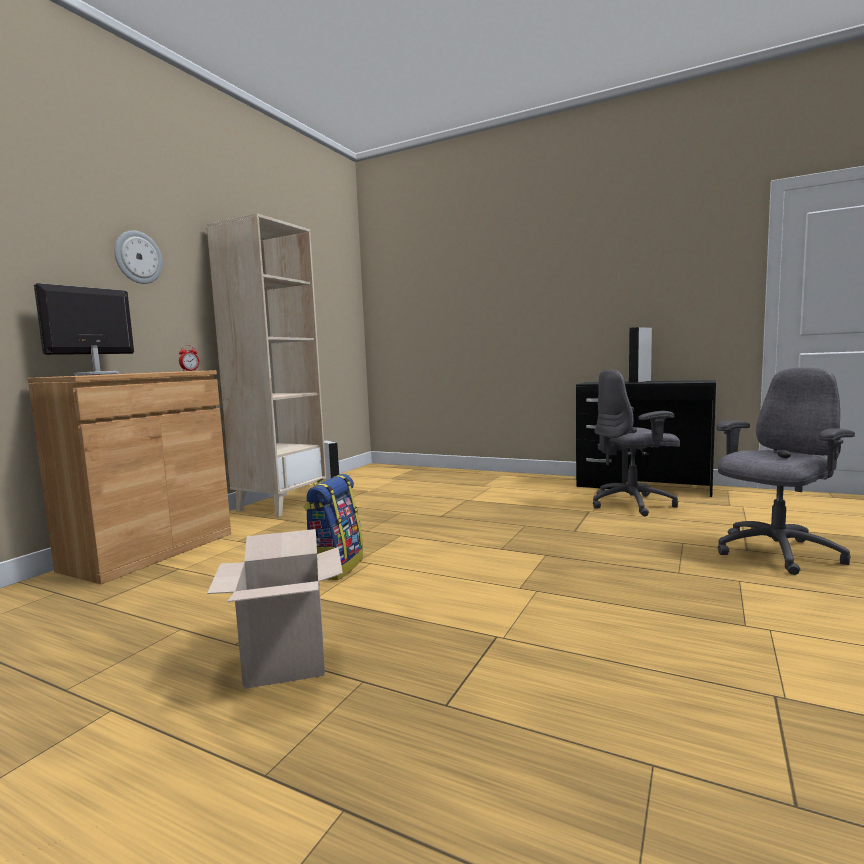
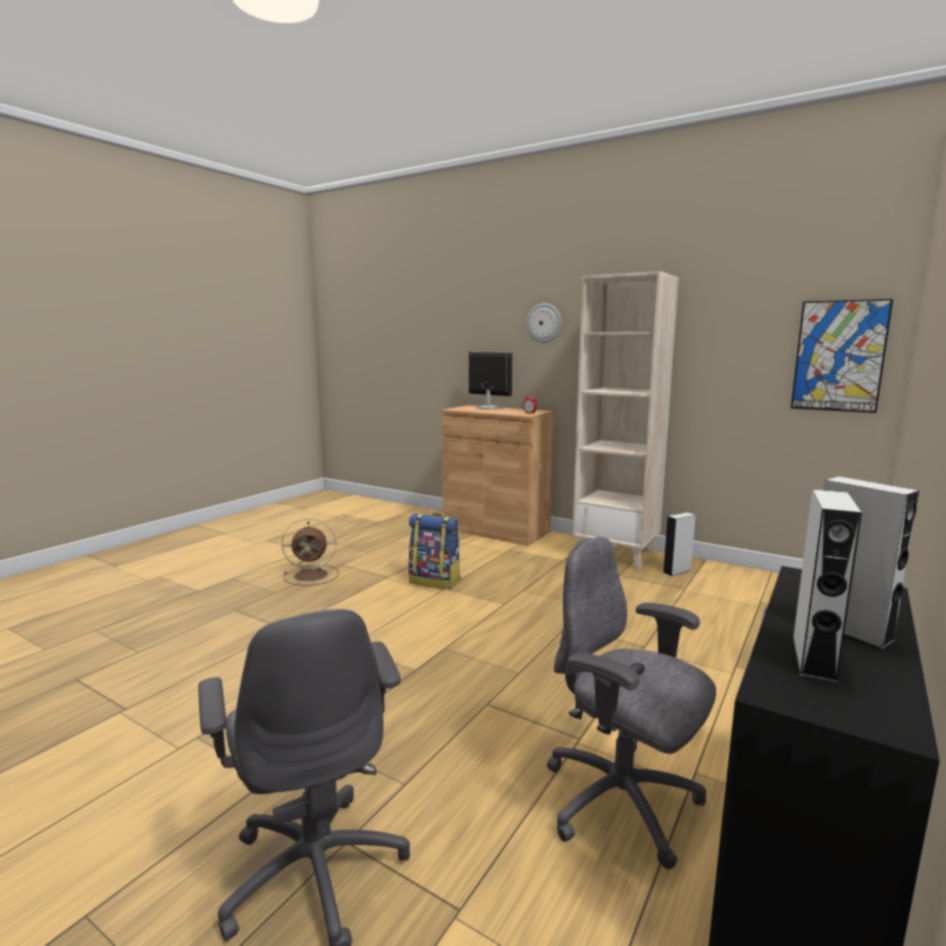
camera: 95 degrees right, 5 degrees up
(286, 660) = (313, 575): cardboard box -> brown fan
(343, 315) = (839, 356): none -> picture
(633, 504) = (623, 804): grey office chair -> grey office chair turned 45 degrees counterclockwise
(671, 382) = (813, 658): none -> grey speaker

